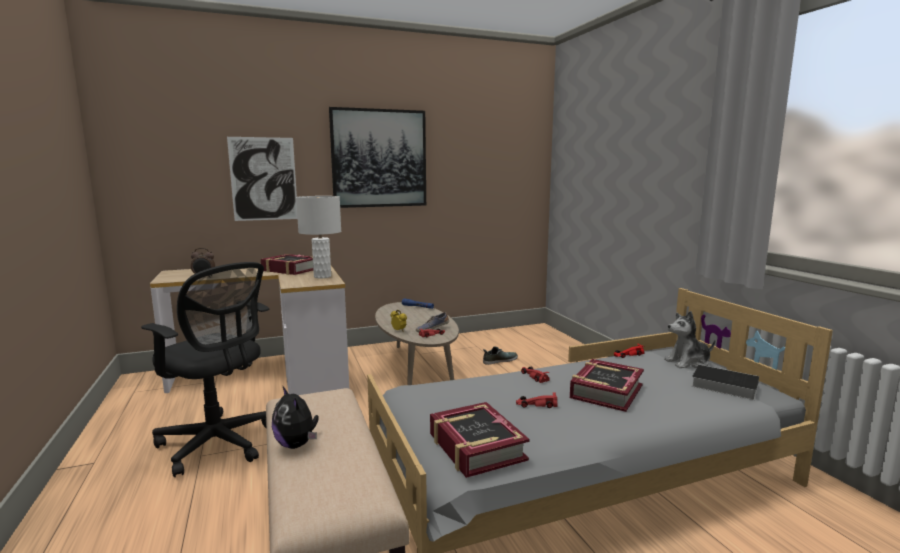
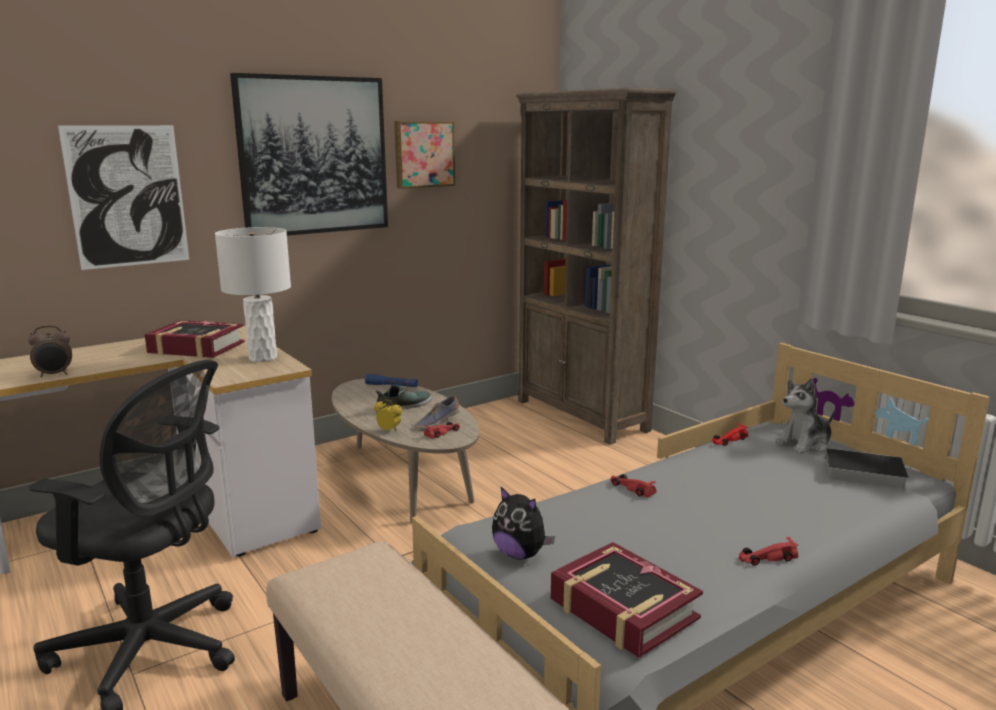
camera: 15 degrees left, 5 degrees up
(297, 444) = (376, 648): plush toy -> plush toy (520, 554)
(453, 159) = (423, 154): none -> picture
(500, 360) = (518, 453): shoe -> shoe (403, 406)
(536, 404) = (660, 532): red toy car -> red toy car (766, 558)
(556, 342) = (582, 416): none -> brown bookcase
(605, 391) = (734, 500): book -> none

